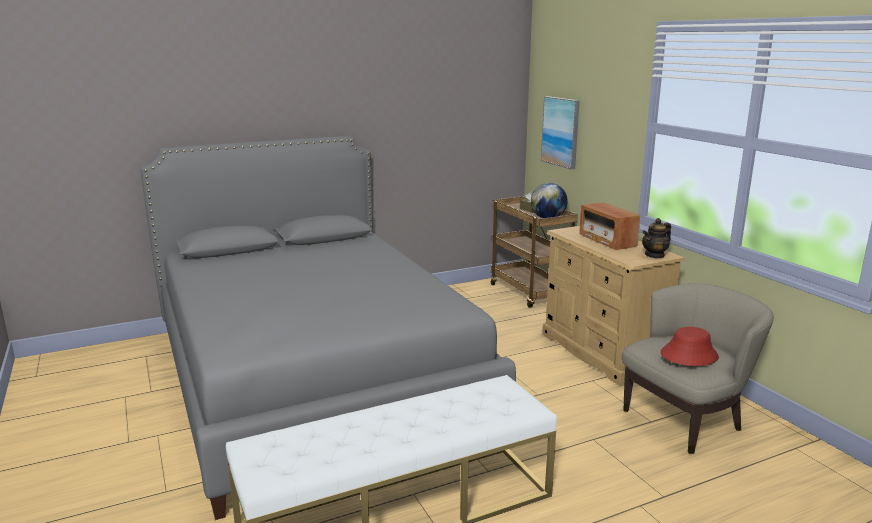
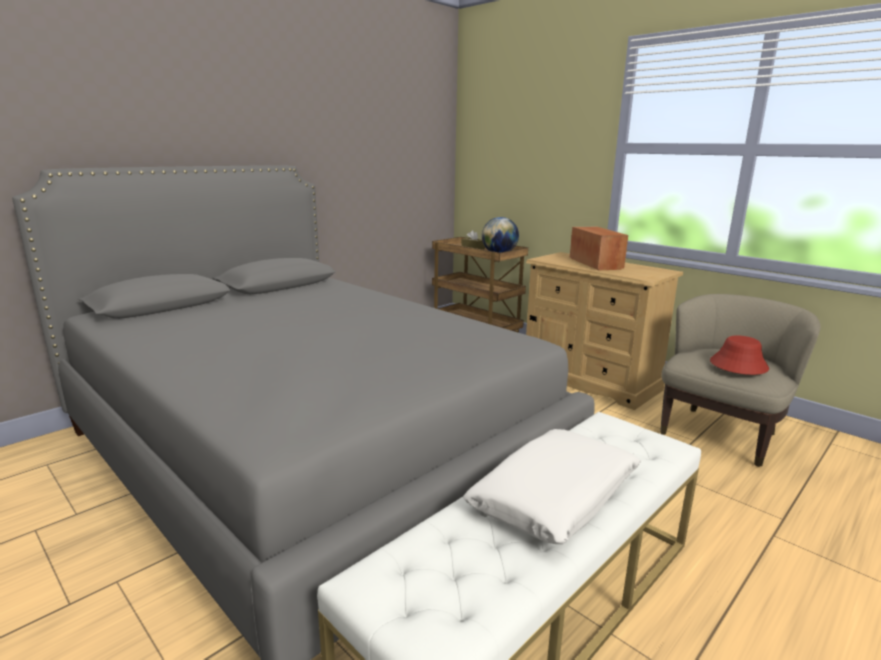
camera: 20 degrees left, 0 degrees up
(404, 424) = (555, 497): none -> white pillow
(561, 132) = (501, 166): picture -> none
(607, 241) = (595, 264): radio -> radio turned 150 degrees counterclockwise
(655, 255) = (656, 272): teapot -> none

